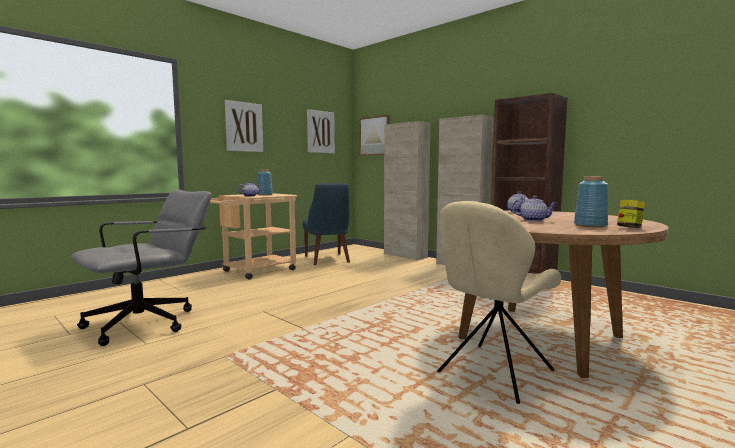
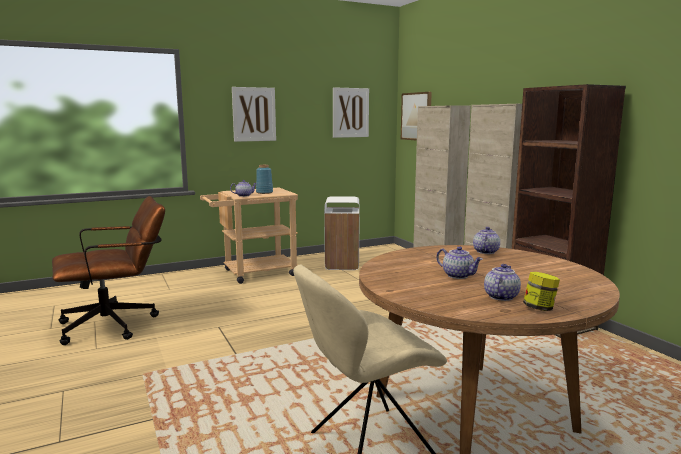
camera: 20 degrees right, 5 degrees up
(150, 322) = (117, 324): grey office chair -> brown office chair
(327, 260) = (341, 264): blue chair -> white trash can
(590, 225) = (500, 296): blue vase -> teapot

